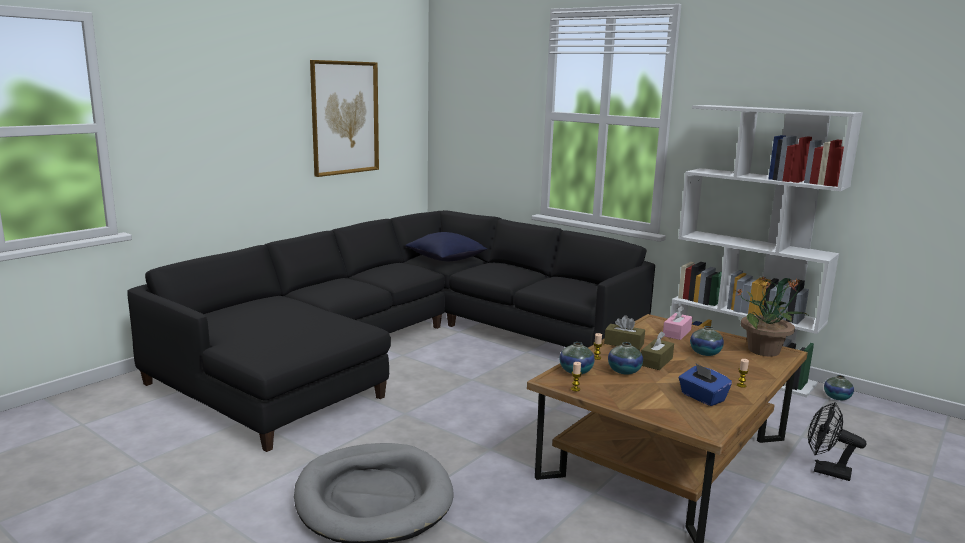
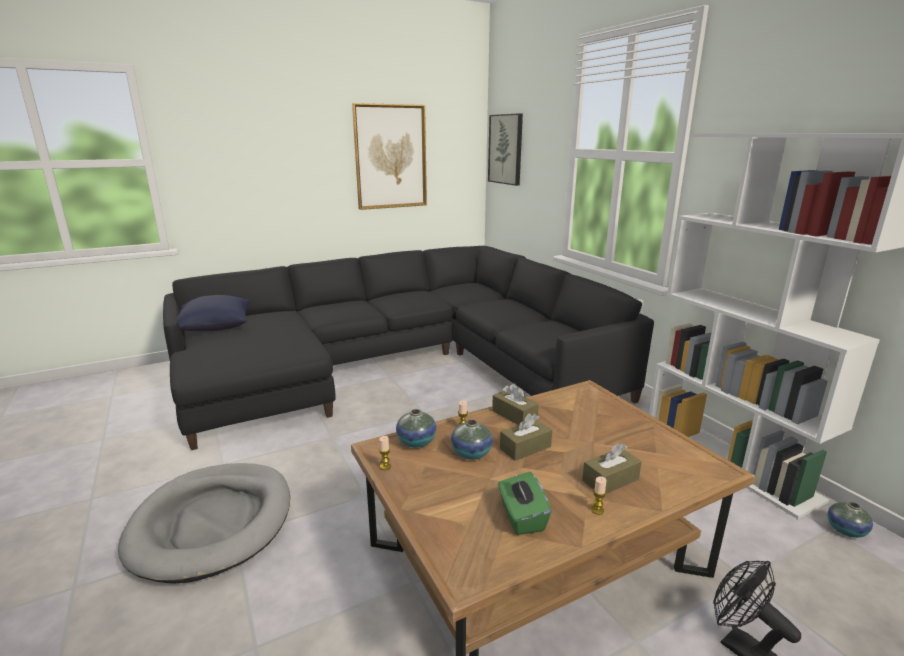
camera: 25 degrees right, 5 degrees up
(446, 259) = (466, 292): blue pillow -> blue pillow (215, 327)
(458, 109) = (506, 149): none -> picture
(676, 333) = (596, 412): pink tissue box -> none
(702, 397) = (521, 517): blue tissue box -> green tissue box
(705, 353) = (602, 448): vase -> none
(731, 369) = (610, 480): none -> brown tissue box
(765, 350) = (690, 460): potted plant -> none

